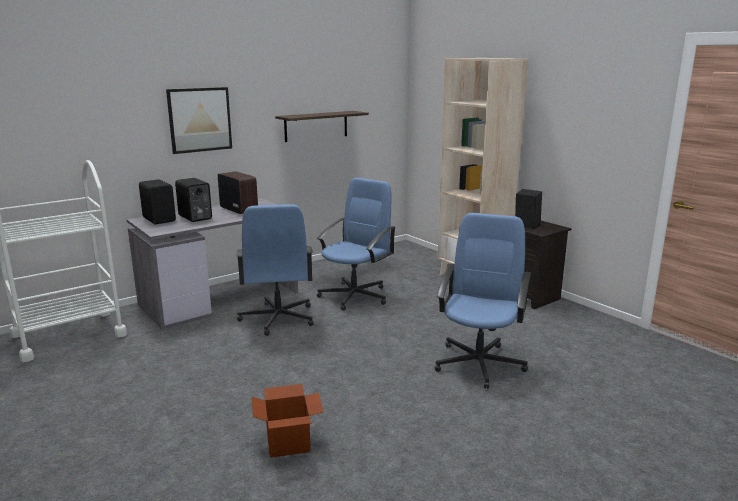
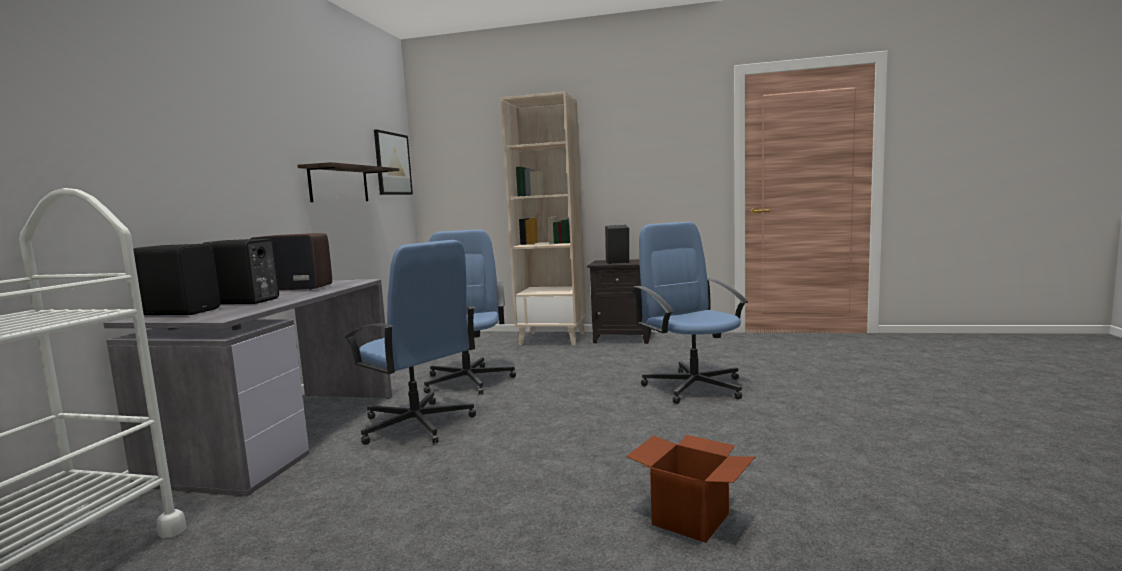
camera: 40 degrees left, 10 degrees down
(200, 120) = (207, 155): picture -> picture (392, 164)

